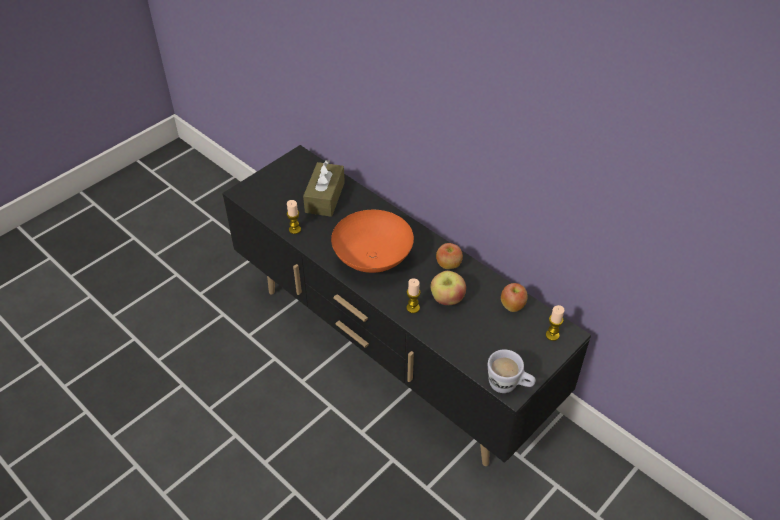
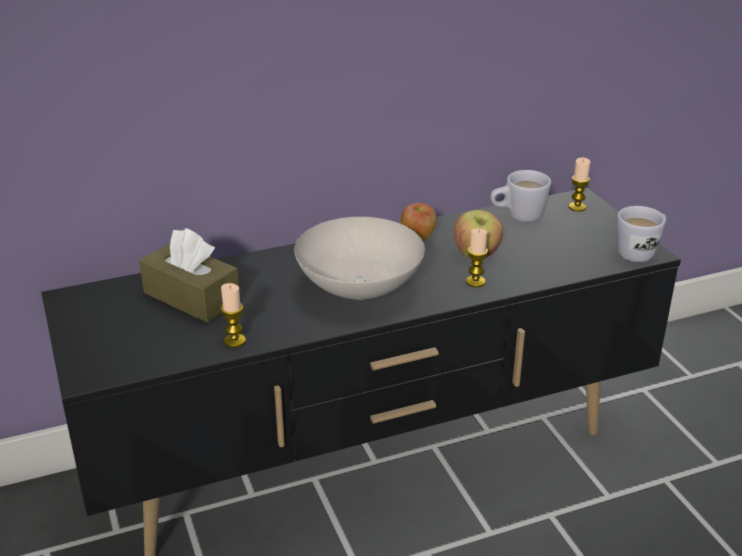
camera: 65 degrees left, 15 degrees down
(371, 258) = (357, 289): orange bowl -> white bowl
(512, 306) = (517, 217): apple -> white mug

